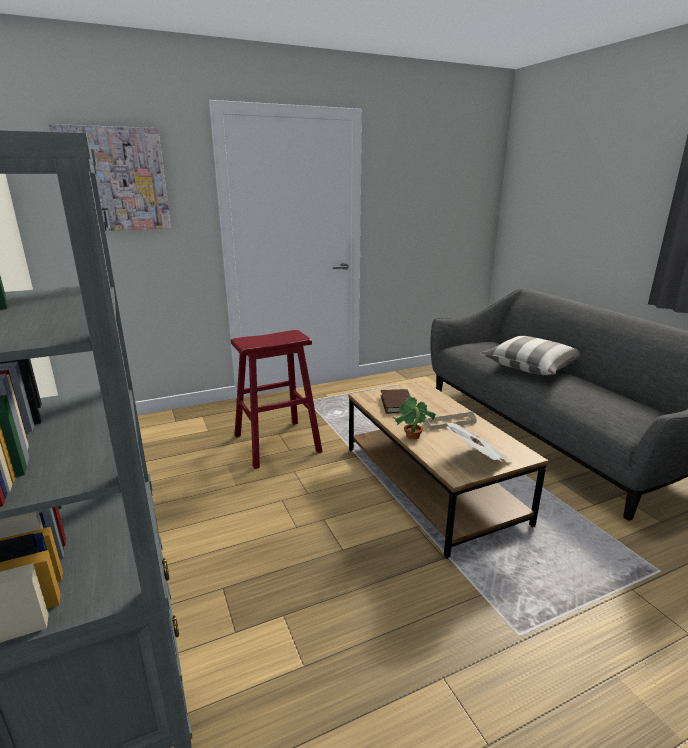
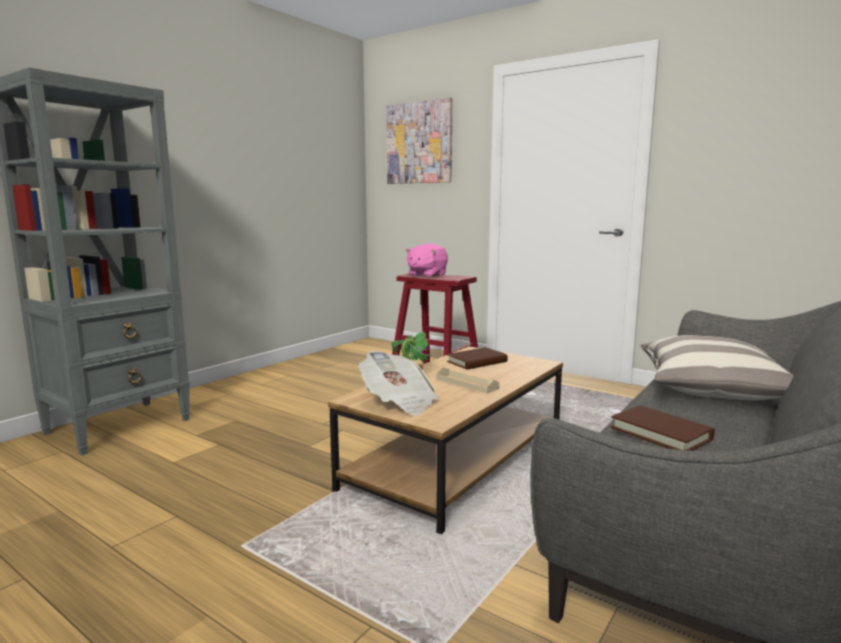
camera: 60 degrees right, 10 degrees down
(259, 340) = (426, 275): none -> pink plush toy
(598, 402) = (660, 433): none -> brown book

